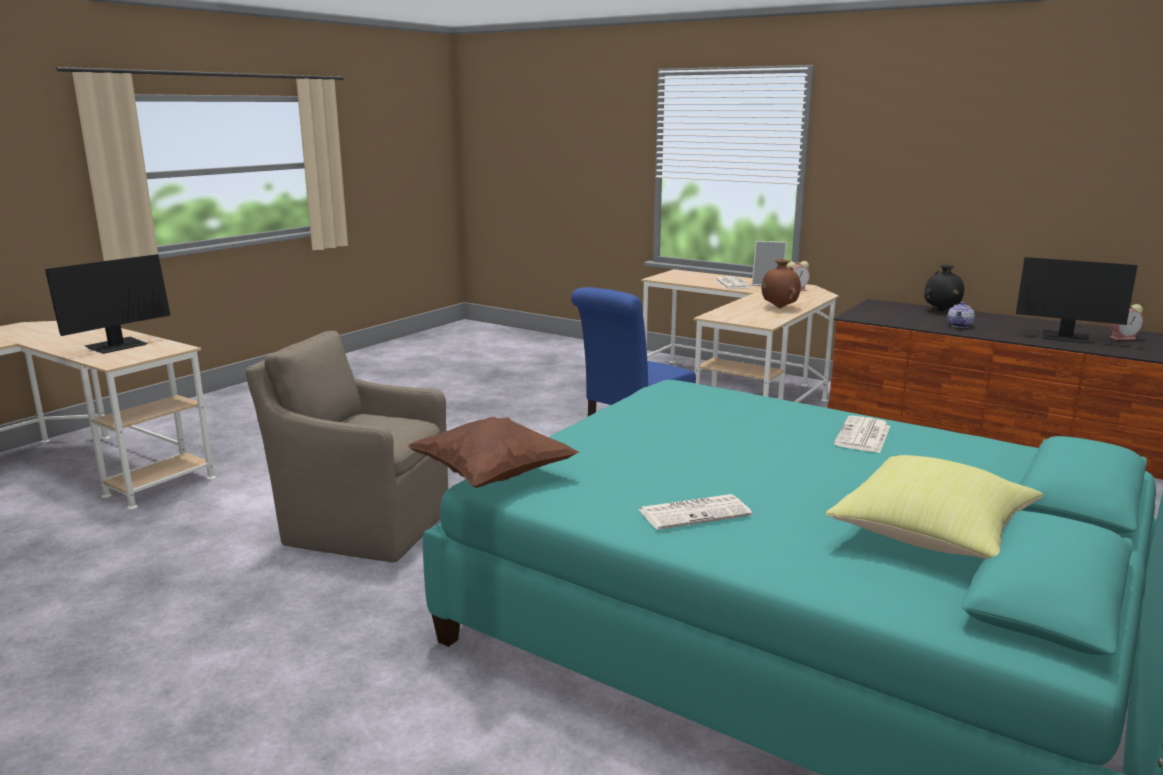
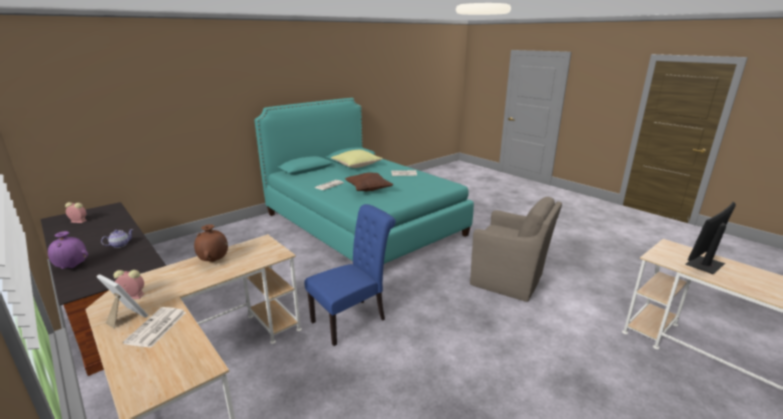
camera: 165 degrees left, 5 degrees up
(493, 476) = (453, 186): brown pillow -> brown pillow (368, 190)
(941, 311) = (73, 267): black vase -> purple vase
(1065, 338) = (105, 225): monitor -> none

